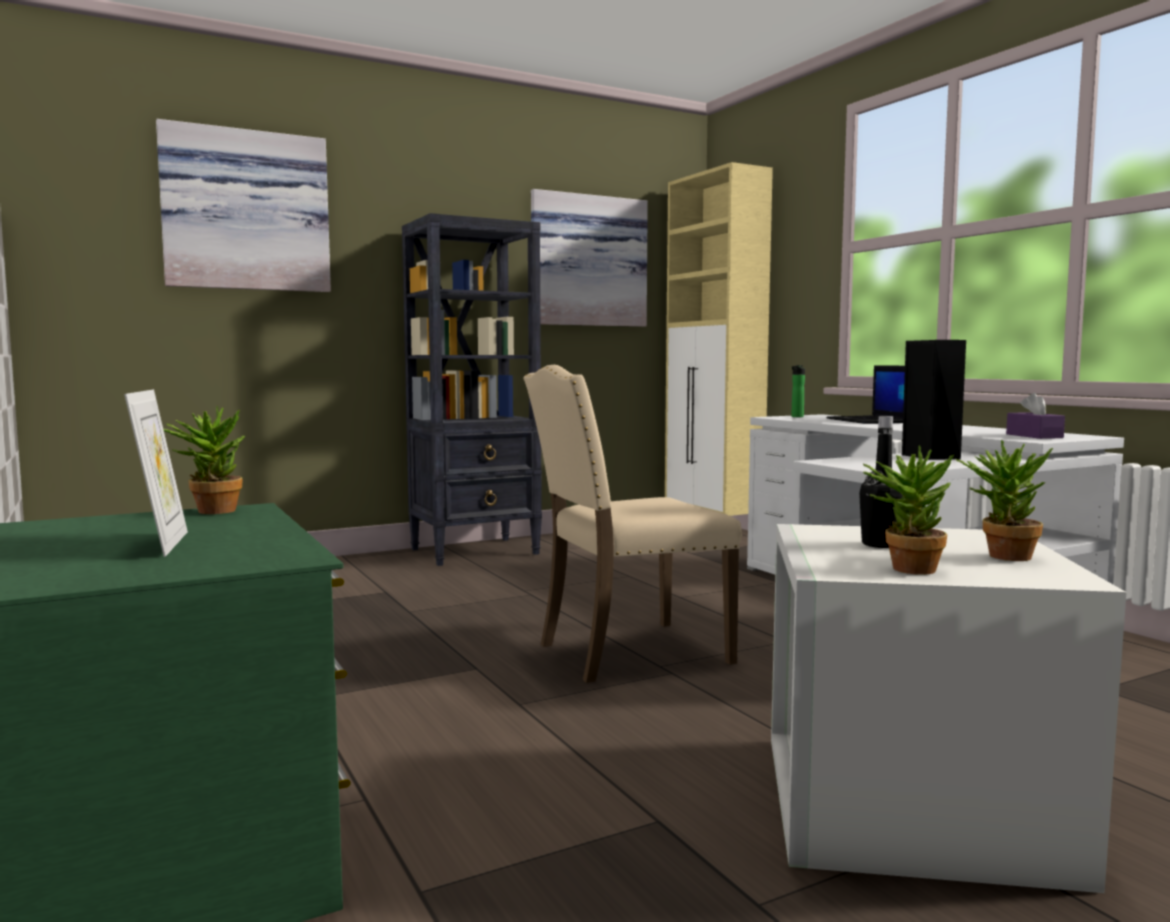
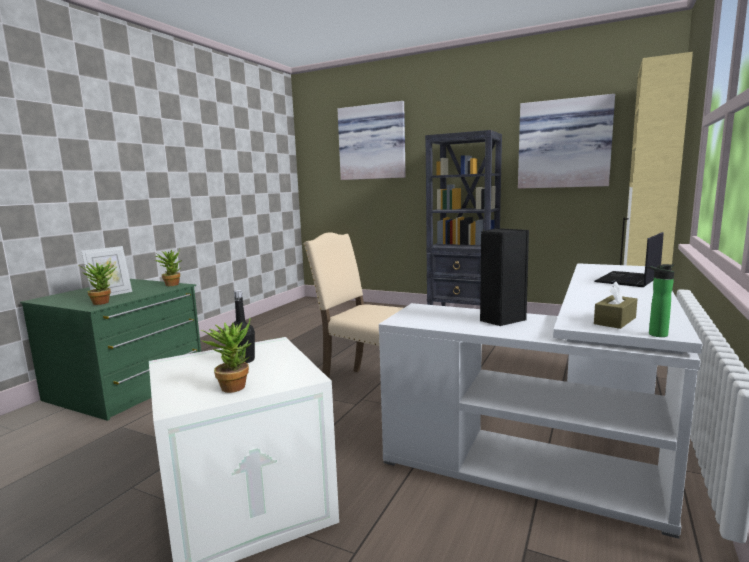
camera: 55 degrees right, 5 degrees up
(796, 417) = (607, 267): bottle -> bottle (655, 335)
(905, 568) = (185, 372): potted plant -> potted plant (103, 302)
(1034, 436) = (615, 321): purple tissue box -> brown tissue box

